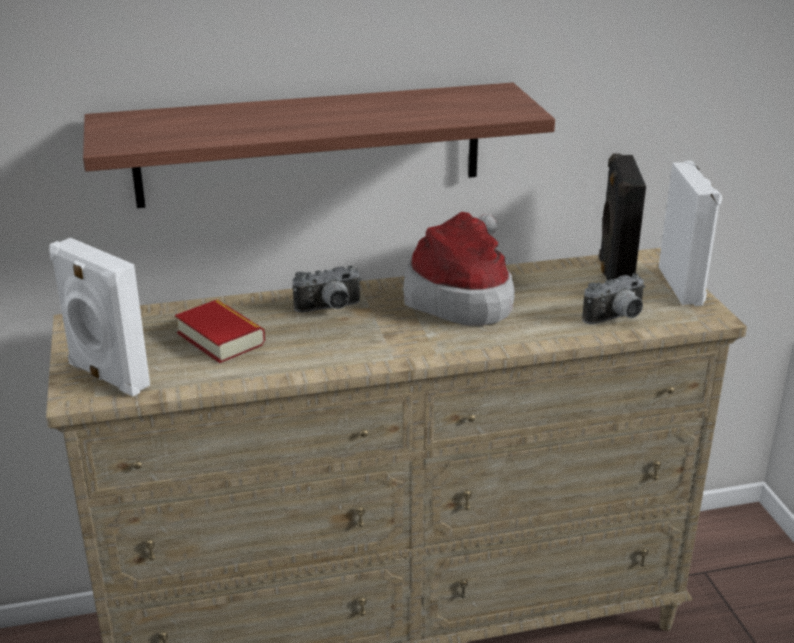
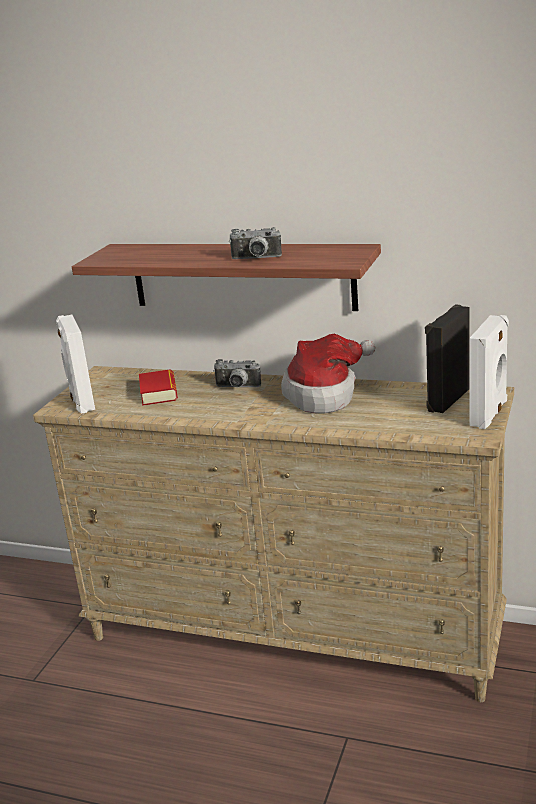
camera: 35 degrees right, 5 degrees down
(617, 319) = (409, 426): camera -> camera (256, 259)

